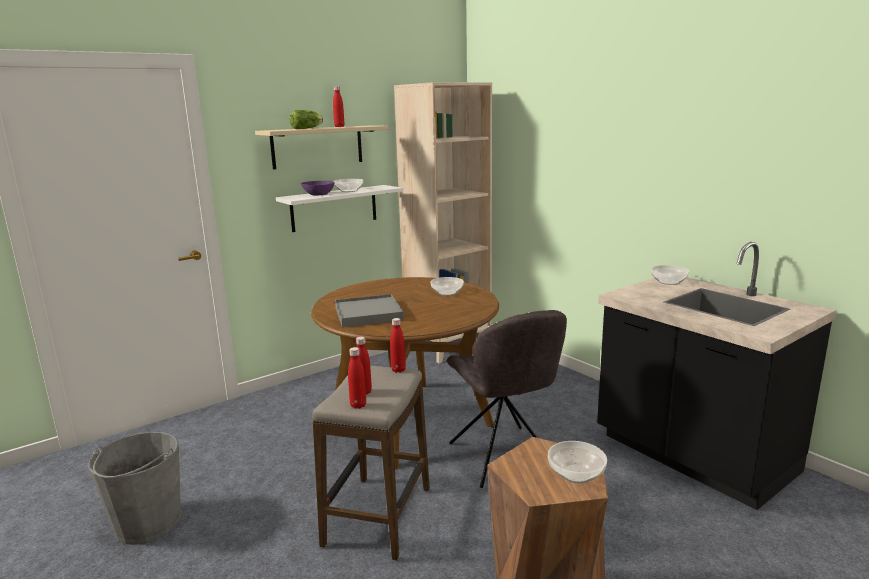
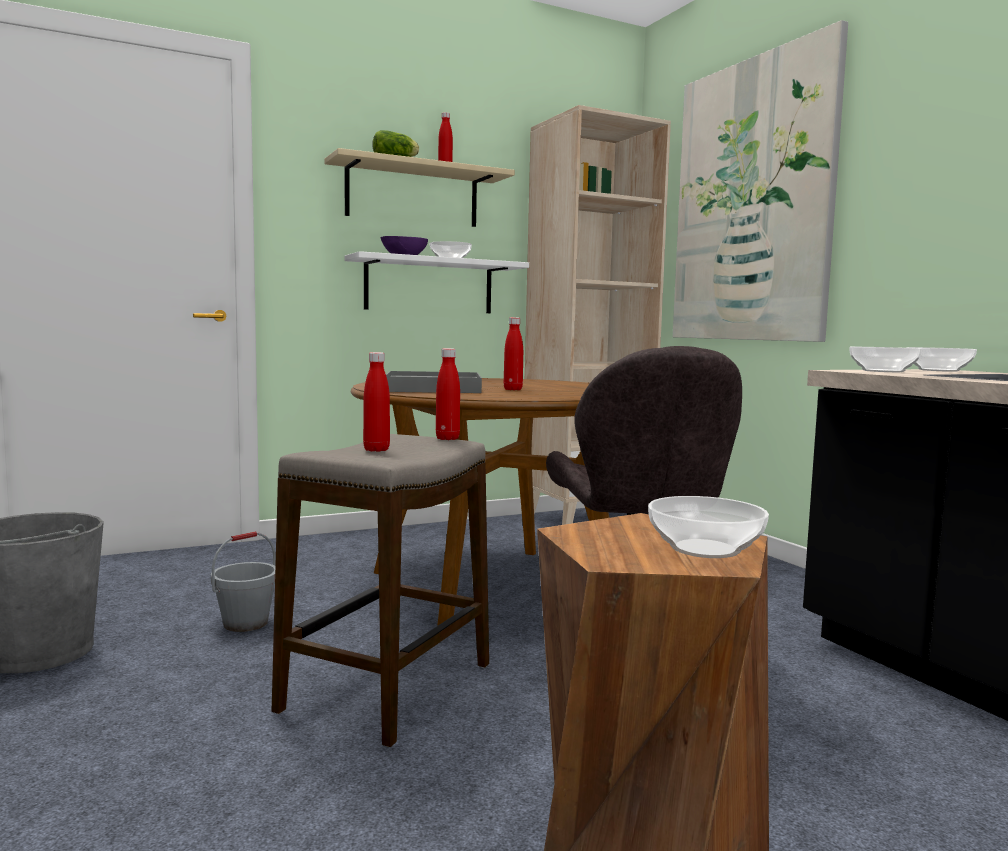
camera: 10 degrees right, 10 degrees down
(268, 477) = (246, 623): none -> grey bucket
(358, 405) = (353, 454): red bottle -> red bottle (513, 389)
(447, 292) = (568, 386): bowl -> bowl (884, 371)
(549, 144) = (751, 201): none -> picture

